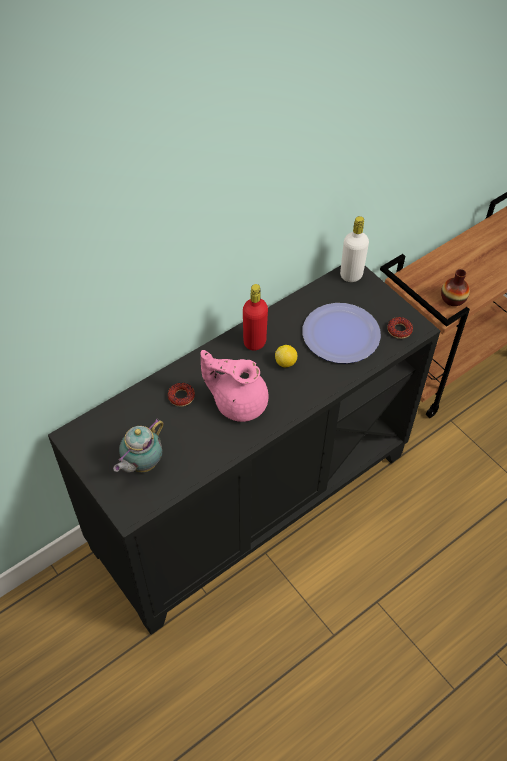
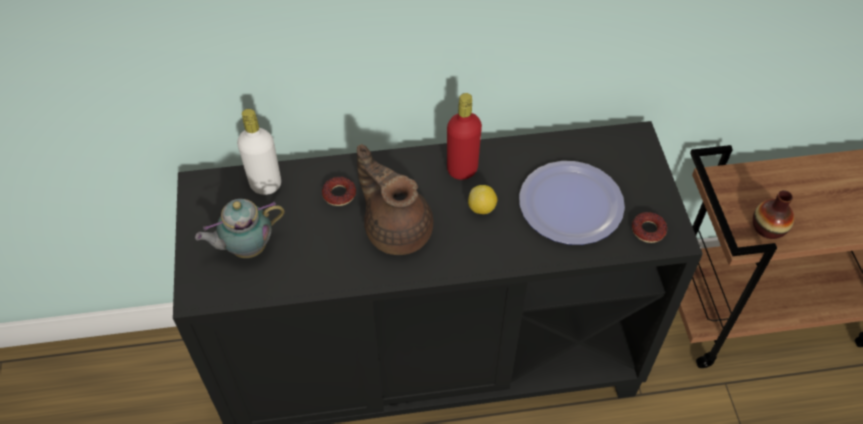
camera: 30 degrees right, 0 degrees up
(238, 402) = (396, 229): pink teapot -> brown teapot
(351, 275) = (631, 140): white bottle -> white bottle (265, 184)

